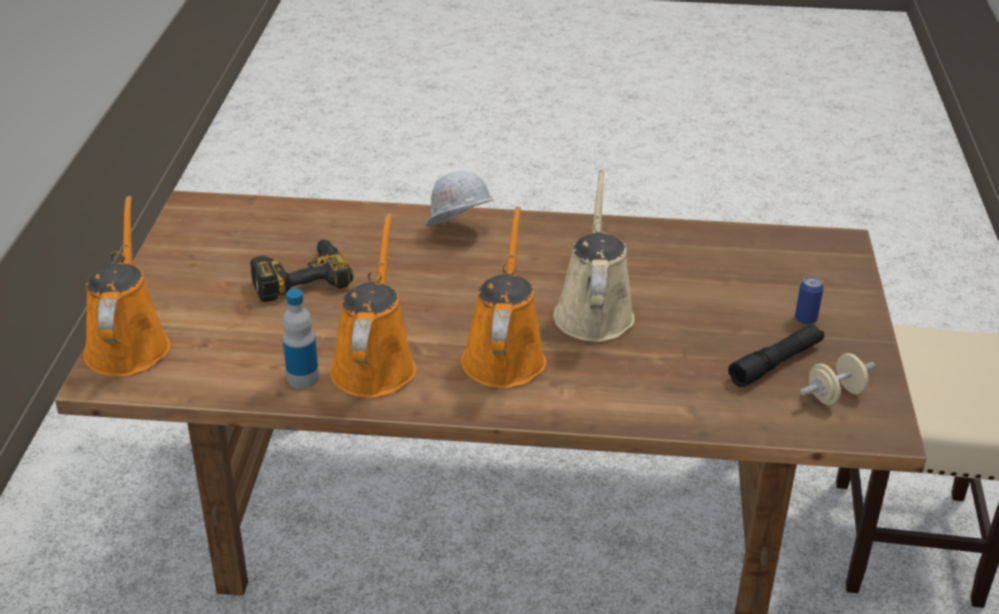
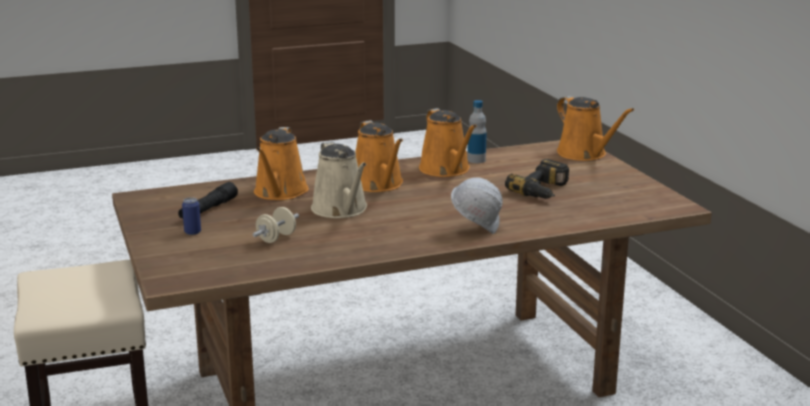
camera: 155 degrees right, 15 degrees down
(659, 377) = (279, 193): none -> orange watering can
(834, 395) = (168, 204): beige dumbbell -> beige dumbbell (276, 238)

